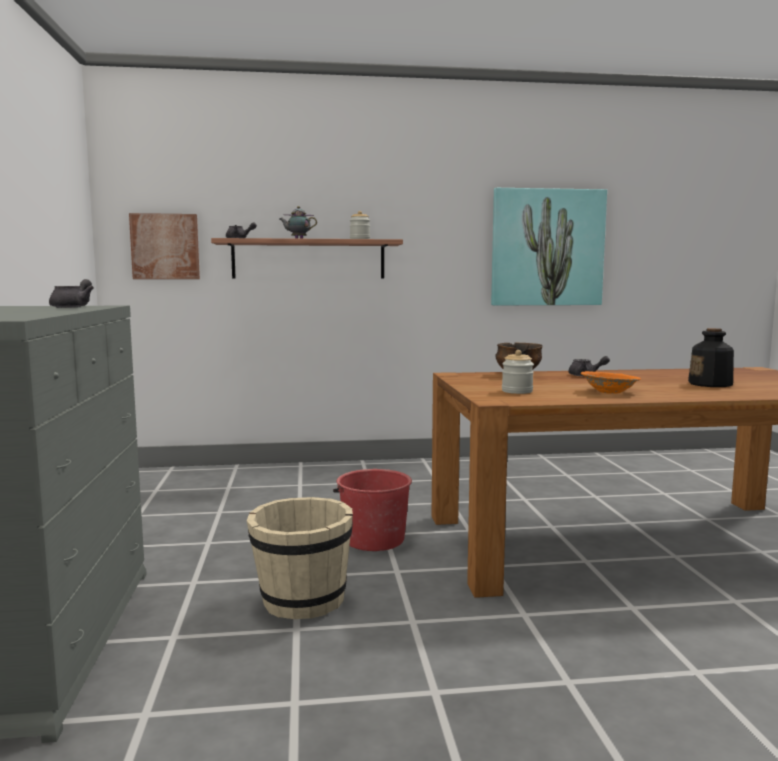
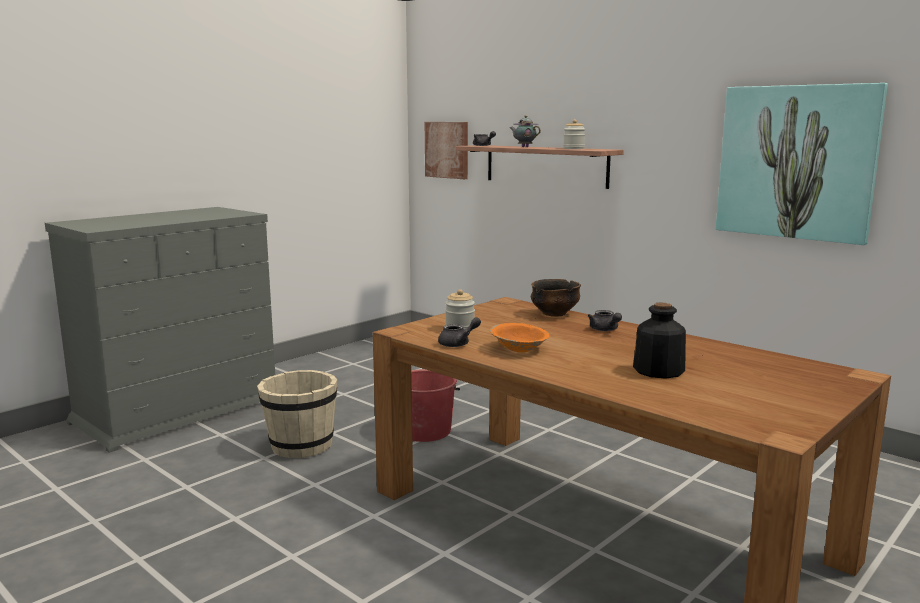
camera: 50 degrees right, 5 degrees up
(73, 307) = (222, 214): grey teapot -> grey teapot (458, 343)

